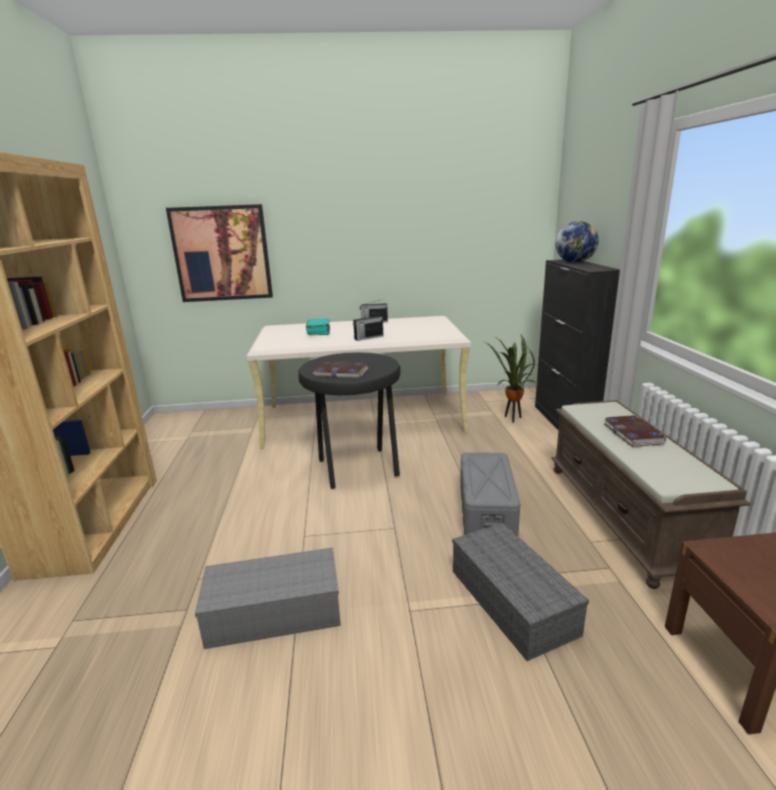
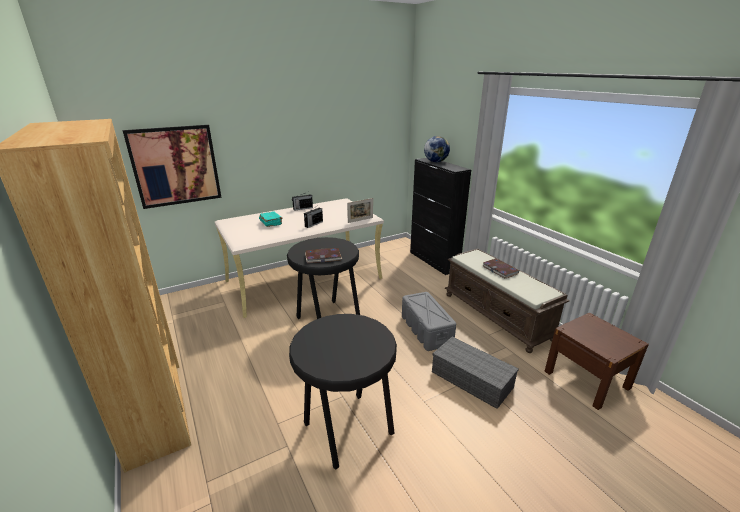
camera: 25 degrees left, 5 degrees up
(272, 613) = (346, 429): grey storage box -> black stool
(435, 338) = (360, 220): none -> picture frame
(512, 419) = (402, 264): potted plant -> none

